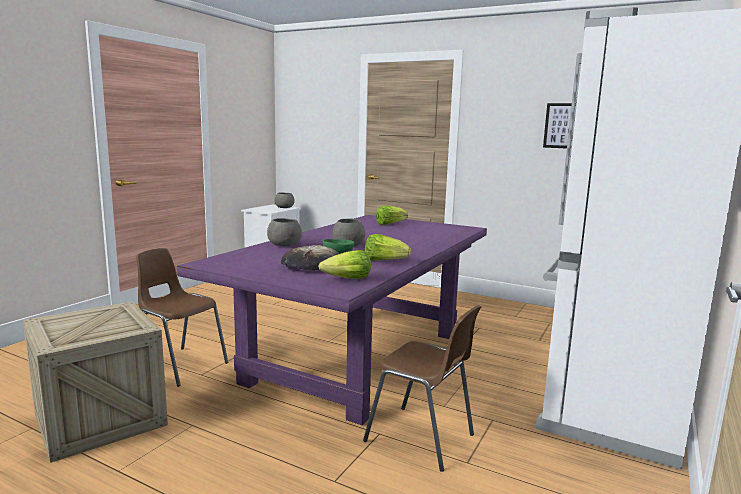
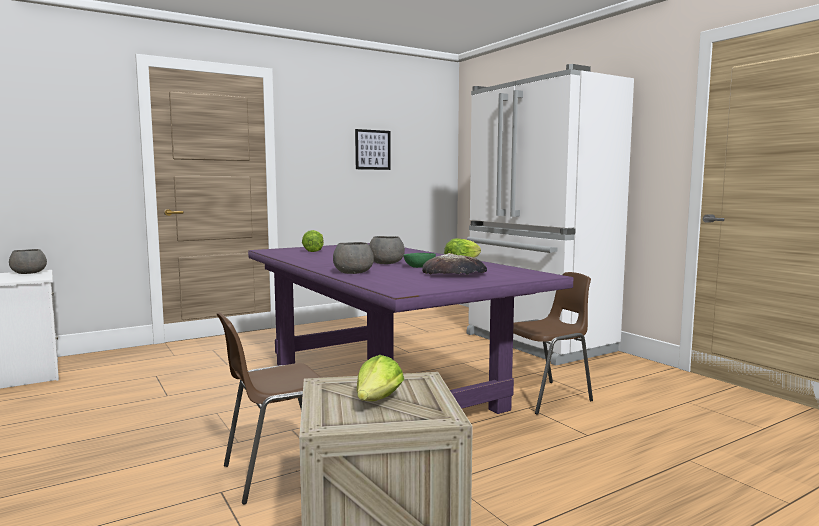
camera: 60 degrees left, 5 degrees down
(347, 279) = (513, 272): lettuce -> lettuce (378, 400)

